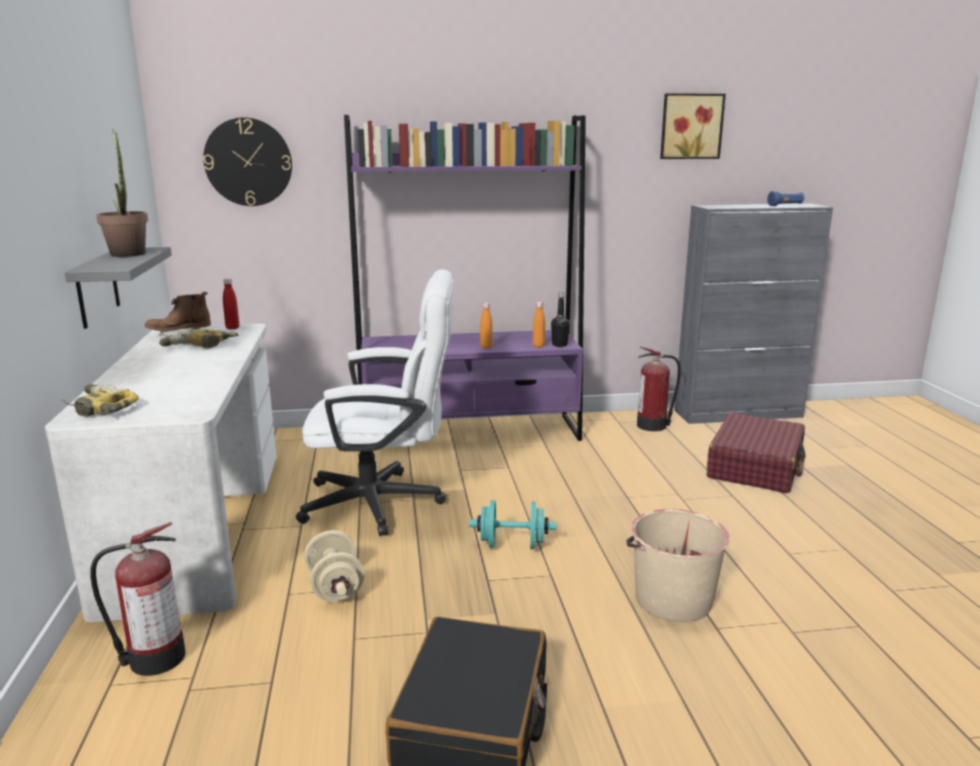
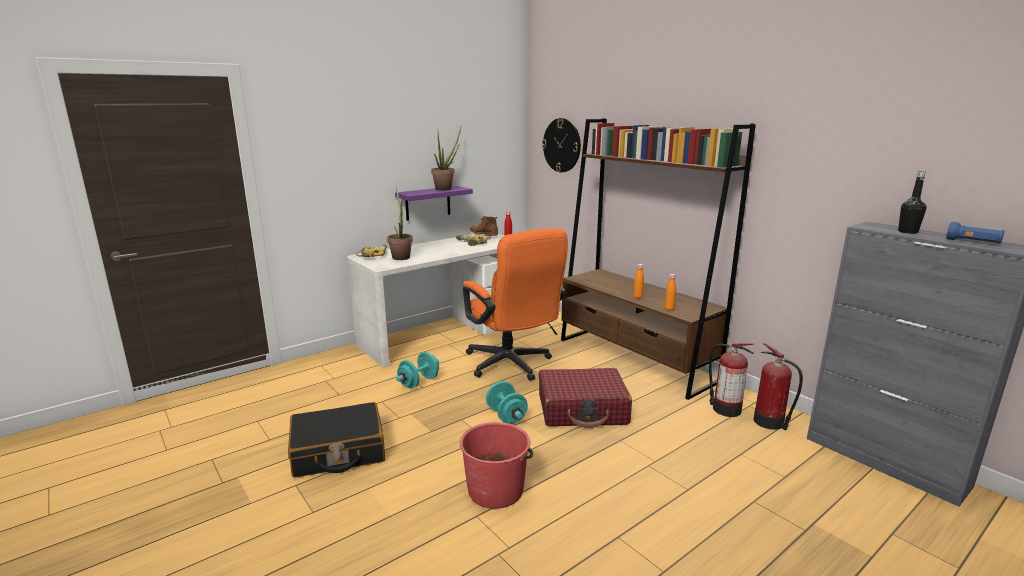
camera: 60 degrees right, 0 degrees up
(97, 287) = (428, 203): grey shelf -> purple shelf
(153, 659) = (340, 366): fire extinguisher -> fire extinguisher (725, 409)
(162, 393) = (401, 256): none -> potted plant
(335, 587) = (419, 382): beige dumbbell -> turquoise dumbbell
(385, 503) = (512, 366): white office chair -> orange office chair
(470, 433) = (635, 360): purple bookcase -> brown bookcase
(559, 345) = (685, 314): black bottle -> black bottle (908, 232)
(672, 599) = (496, 490): beige bucket -> red bucket
(690, 126) = (881, 138): picture -> none
(755, 467) = (767, 492): red suitcase -> red suitcase (582, 409)

